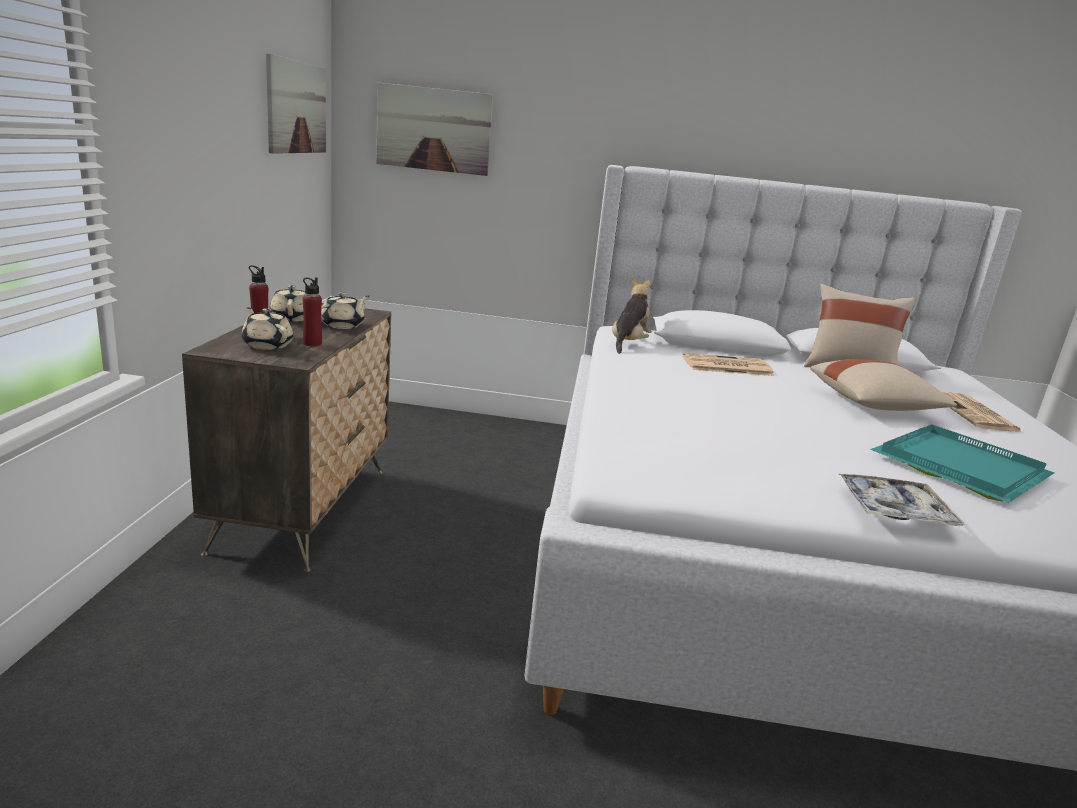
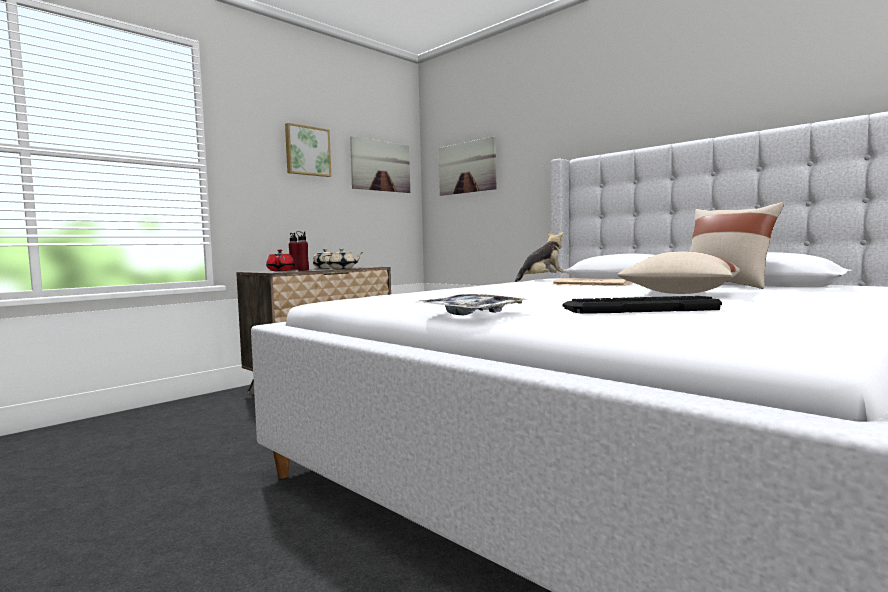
camera: 40 degrees right, 15 degrees down
(220, 86) = (307, 151): none -> picture
(267, 345) = (281, 270): beige teapot -> red teapot
(961, 468) = (637, 308): turquoise tray -> keyboard
(975, 413) = (804, 297): newspaper -> none

